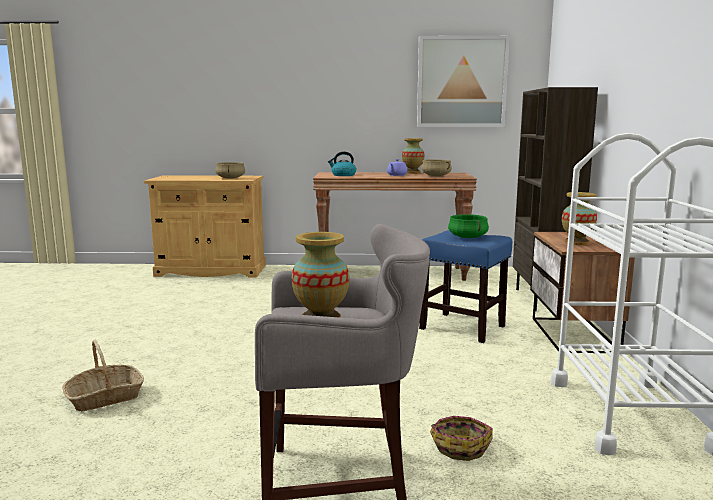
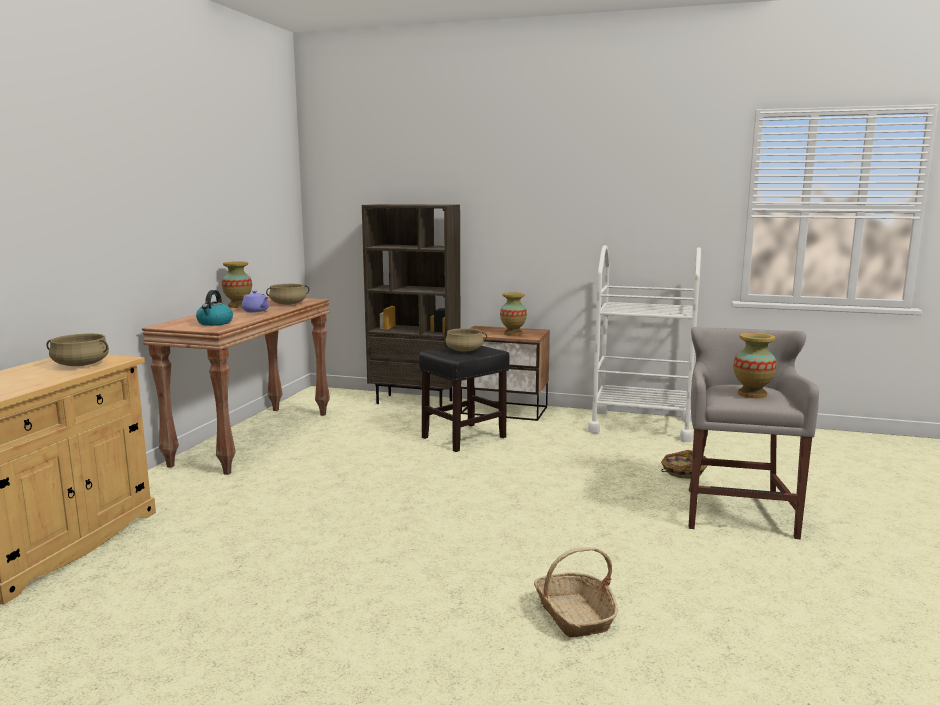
camera: 75 degrees left, 0 degrees up
(461, 82) = (250, 189): picture -> none
(463, 327) = (464, 437): blue stool -> black stool
(468, 237) = (464, 350): green cooking pot -> beige cooking pot

